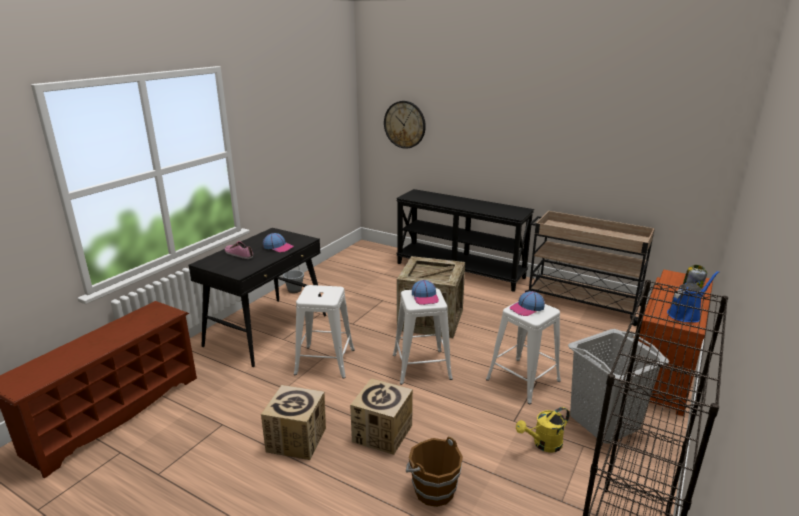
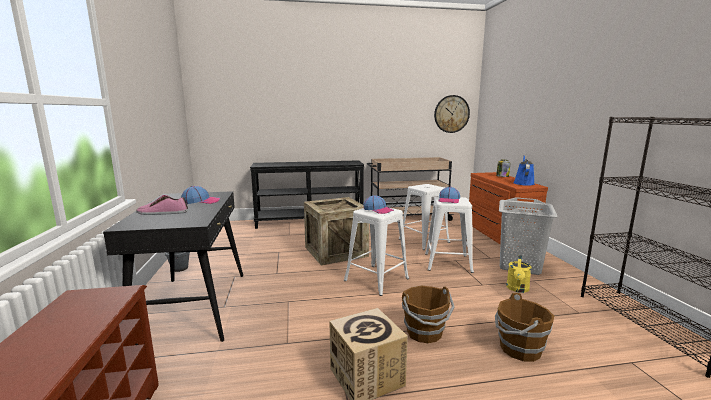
camera: 40 degrees left, 10 degrees down
(325, 361) = (294, 306): white stool -> white stool (424, 240)
(382, 433) = (424, 333): cardboard box -> brown bucket
(405, 124) = (238, 107): wall clock -> wall clock (451, 114)

